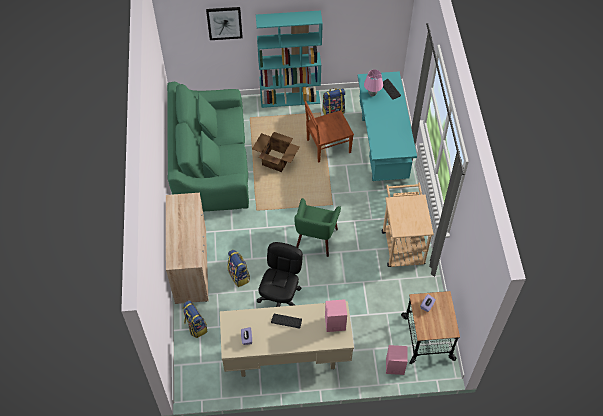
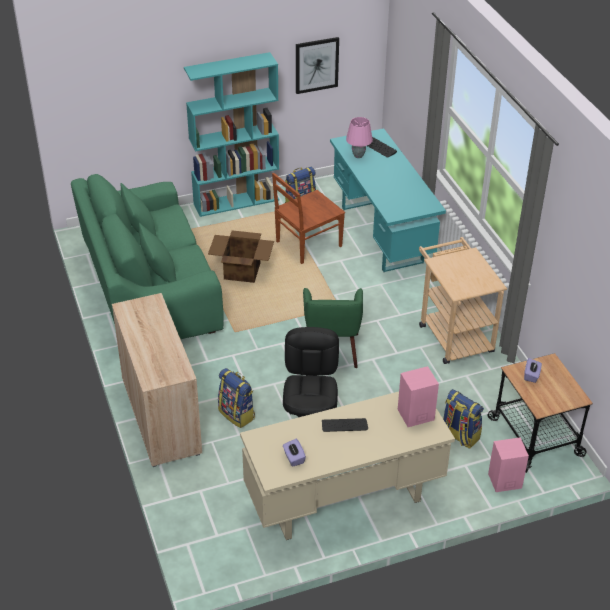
camera: 15 degrees left, 15 degrees down
(195, 326) = (193, 489): backpack -> backpack (459, 435)
(224, 23) = (141, 86): picture -> picture (316, 65)

